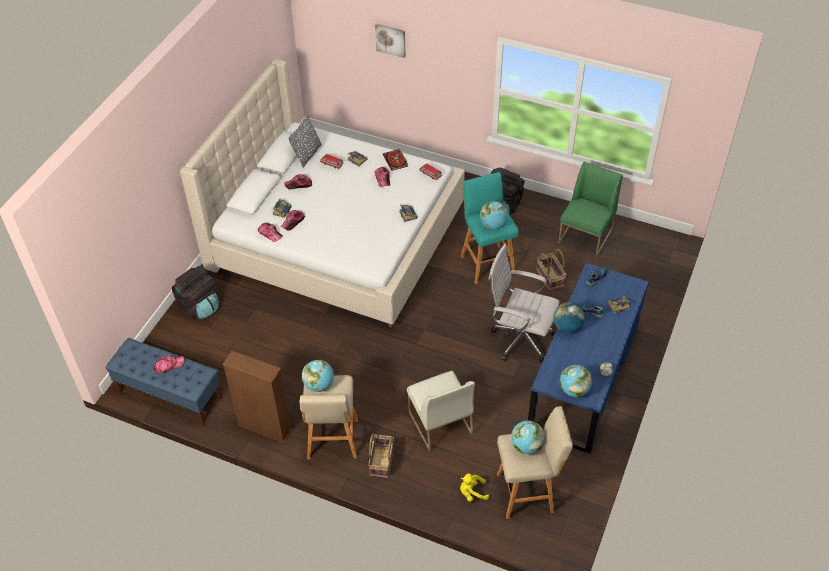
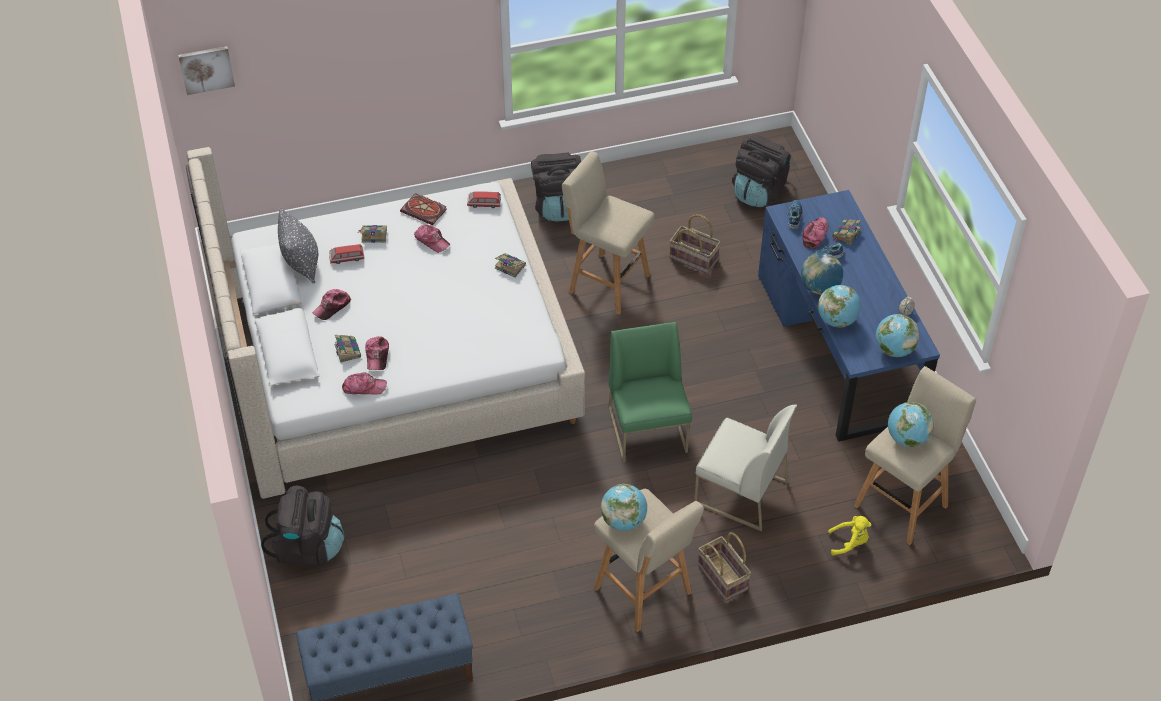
camera: 40 degrees left, 0 degrees up
(169, 365) = (393, 627): cap -> cap (815, 235)
(265, 427) = (550, 632): brown bookcase -> none
(391, 40) = (333, 48): picture -> picture (206, 69)
(472, 493) = (849, 543): yellow plush toy -> yellow plush toy turned 135 degrees counterclockwise
(487, 262) = (606, 282): turquoise stool -> beige stool
(493, 225) = (622, 222): globe -> globe (837, 320)
(519, 339) = (729, 347): white office chair -> none
(586, 236) = (684, 188): green chair -> green chair (648, 430)
(629, 262) = (759, 191): none -> black backpack

